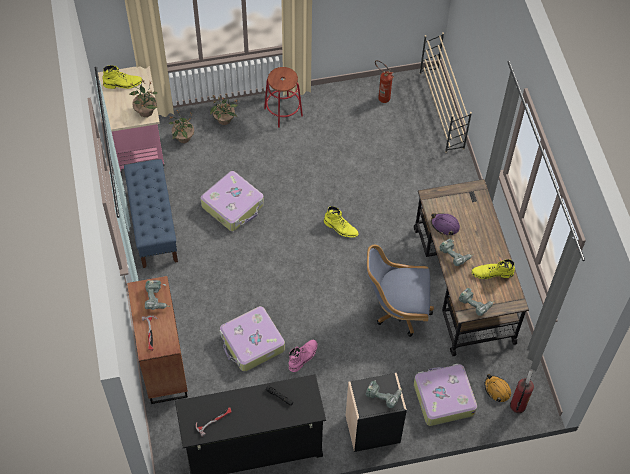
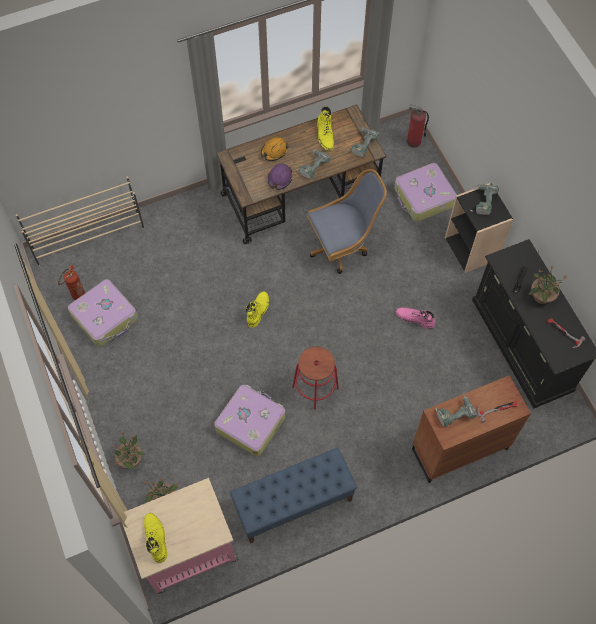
camera: 100 degrees left, 5 degrees up
(146, 111) = (195, 497): potted plant -> potted plant (541, 297)
(252, 343) = (413, 368): suitcase -> suitcase (105, 317)
(283, 112) = (111, 396): red stool -> red stool (315, 387)
(397, 310) = (342, 246): blue office chair -> blue office chair turned 105 degrees counterclockwise
(497, 390) = (403, 158): orange hard hat -> orange hard hat (274, 151)

